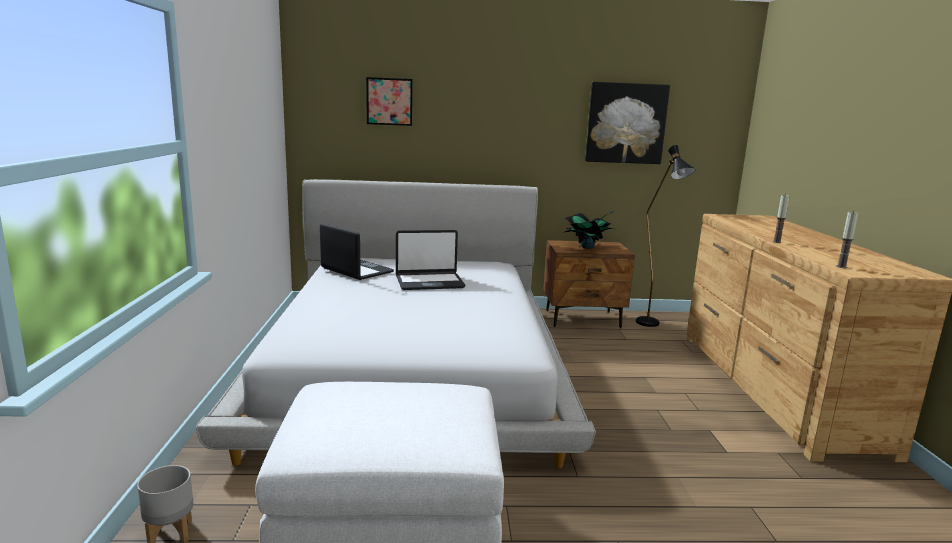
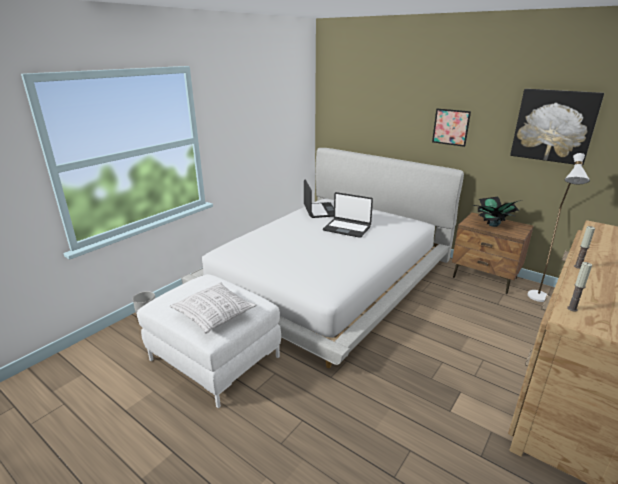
camera: 40 degrees right, 10 degrees up
(389, 101) = (372, 100): picture -> picture (451, 127)
(433, 424) = (214, 315): none -> pillow
(652, 325) = (539, 300): black floor lamp -> white floor lamp

